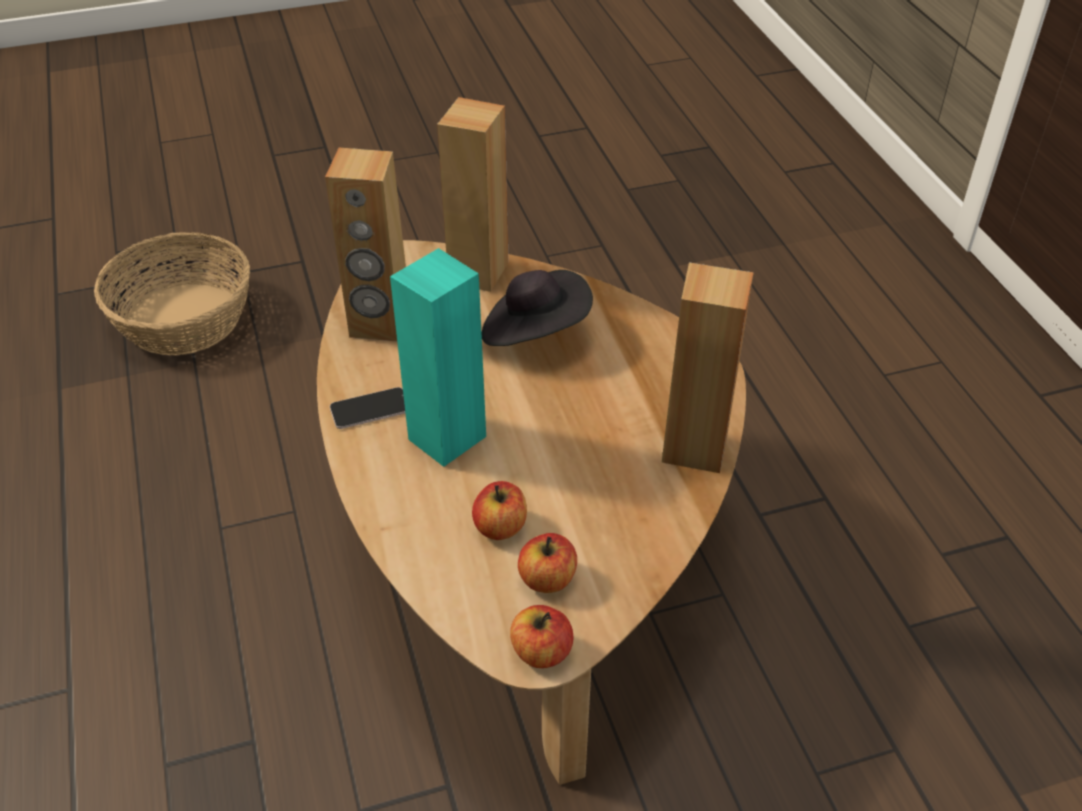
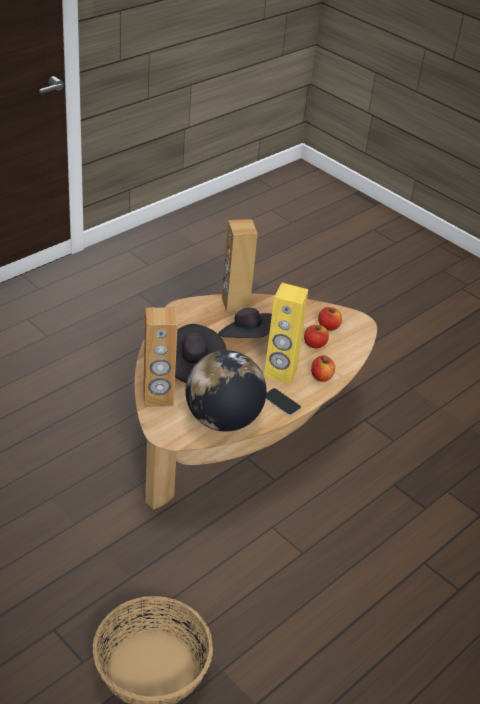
camera: 120 degrees left, 5 degrees down
(380, 324) = (222, 420): brown speaker -> globe
(446, 437) = (280, 373): turquoise speaker -> yellow speaker
(541, 652) = (359, 320): apple -> apple (321, 377)
(573, 426) = (246, 338): none -> black hat

